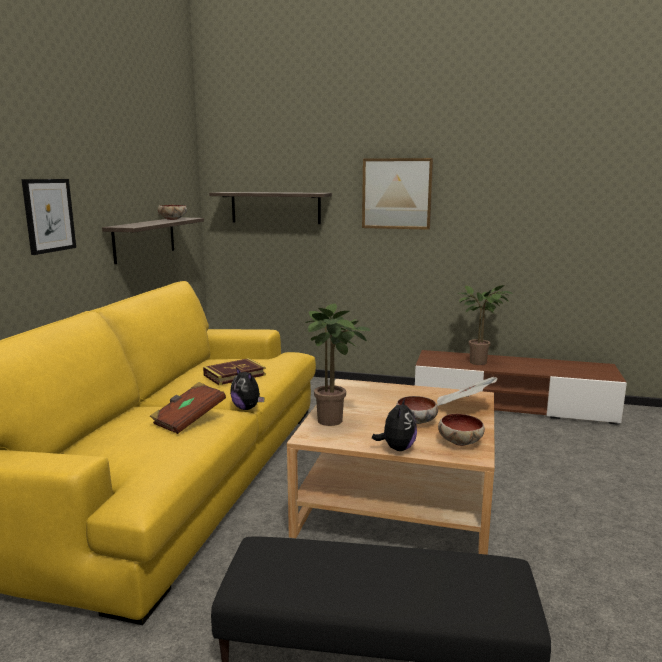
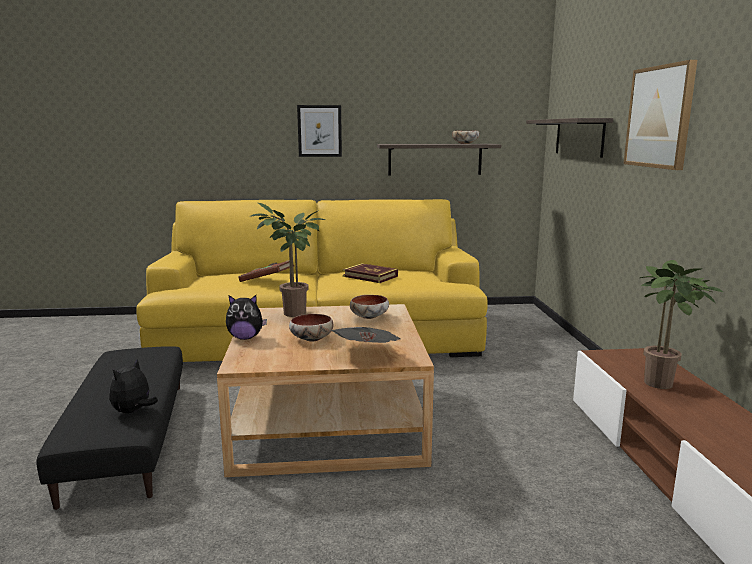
camera: 70 degrees right, 0 degrees up
(247, 408) = (318, 294): plush toy -> plush toy (133, 411)
(459, 442) = (270, 357): bowl -> bowl (369, 317)

